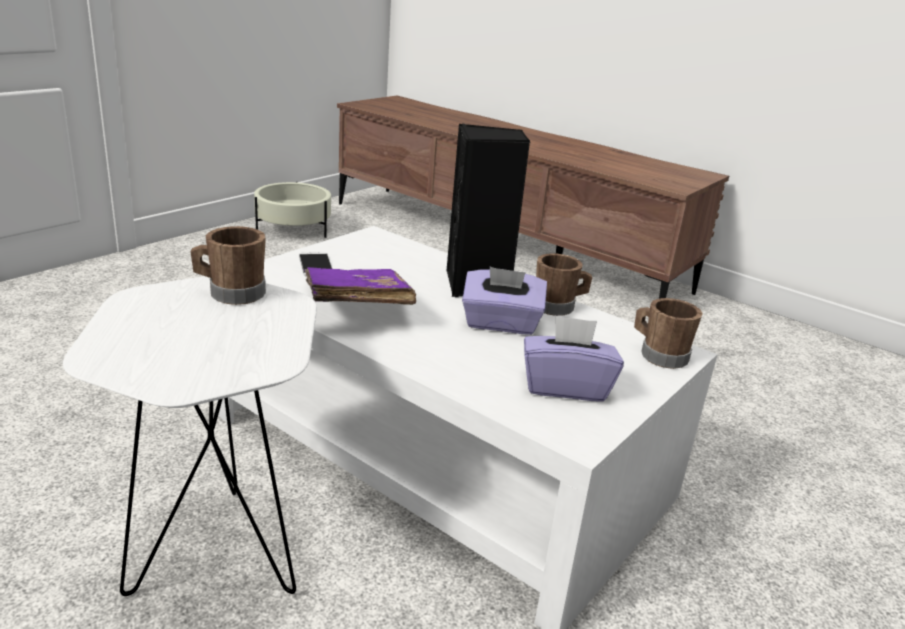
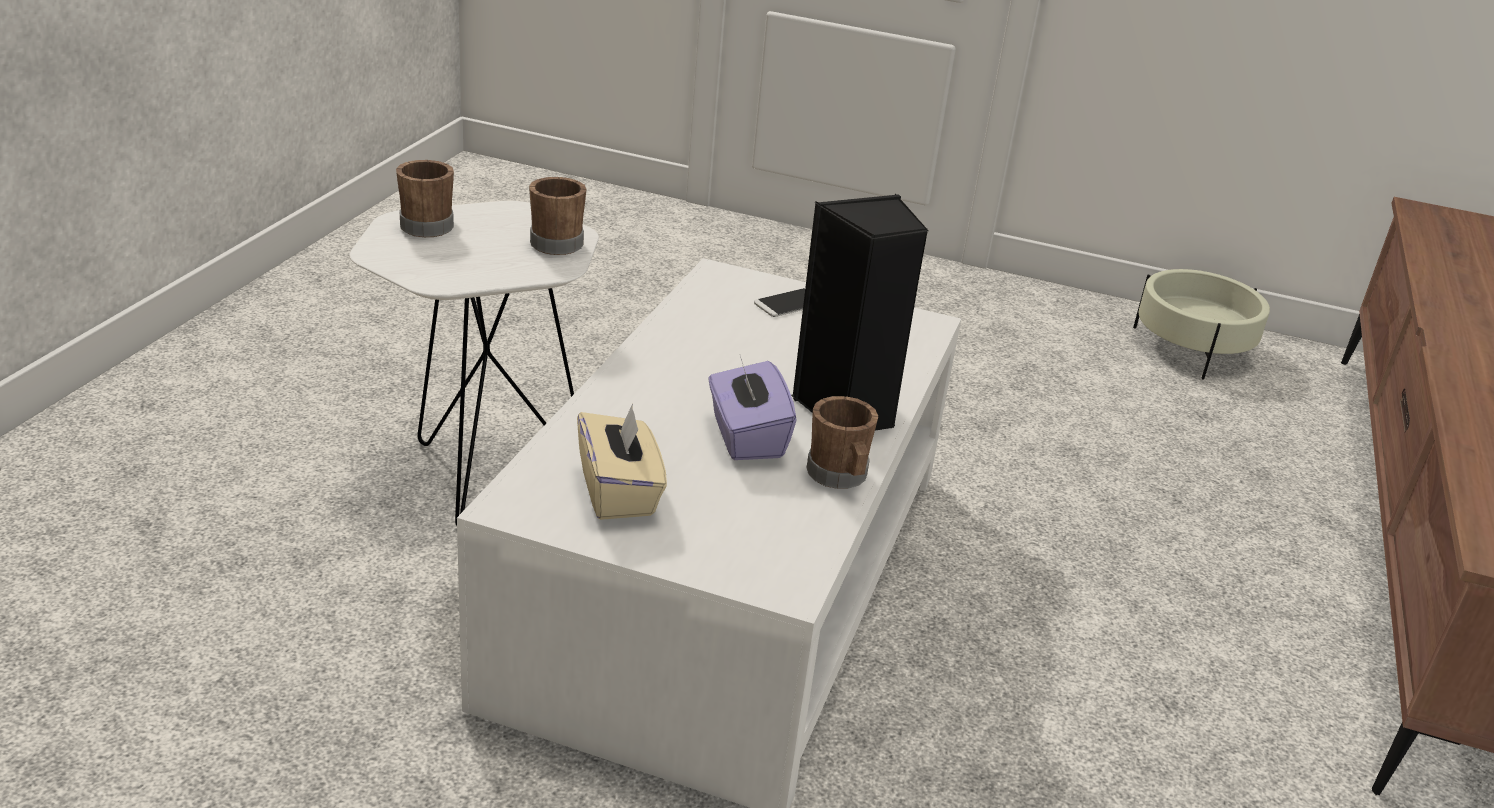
camera: 70 degrees right, 5 degrees up
(356, 307) = (705, 343): purple book -> none
(565, 386) = (619, 492): purple tissue box -> beige tissue box
(659, 355) = (762, 565): brown mug -> brown mug (430, 224)

